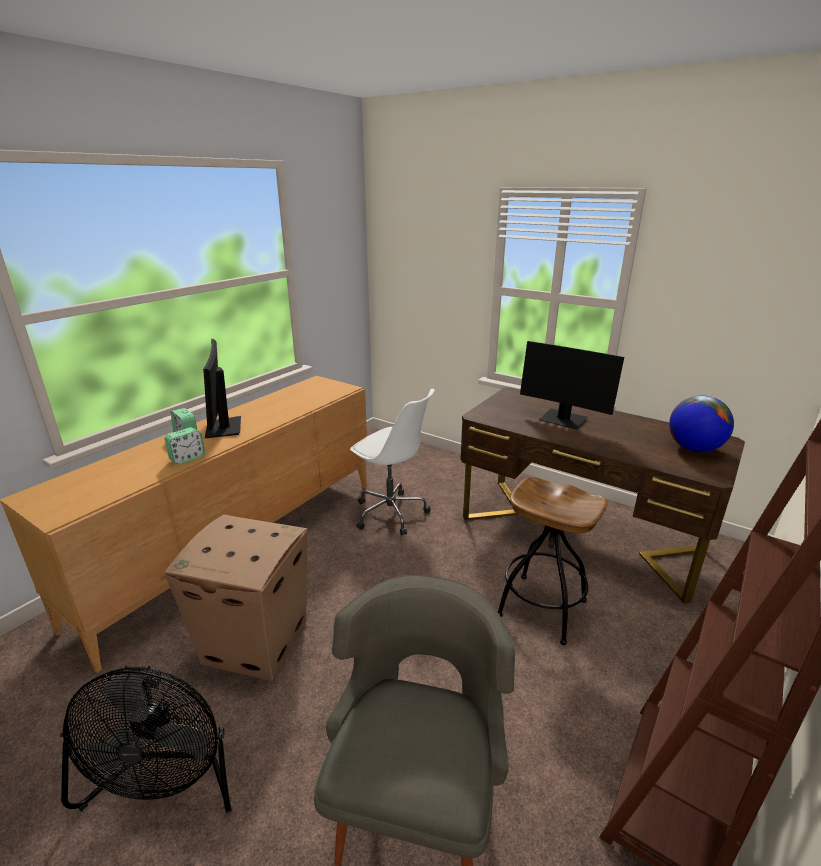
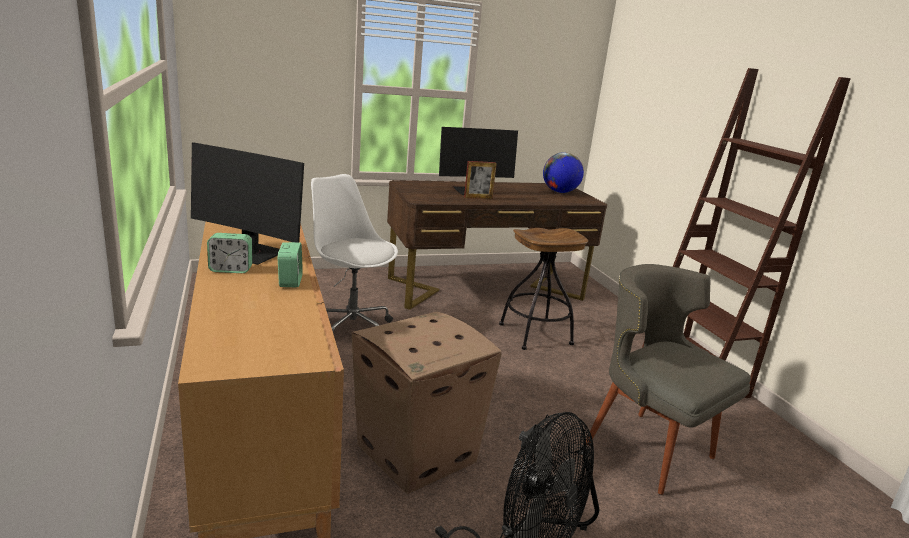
camera: 55 degrees left, 5 degrees down
(392, 514) = (350, 328): white office chair -> white office chair turned 120 degrees counterclockwise
(551, 428) = (478, 197): none -> picture frame

